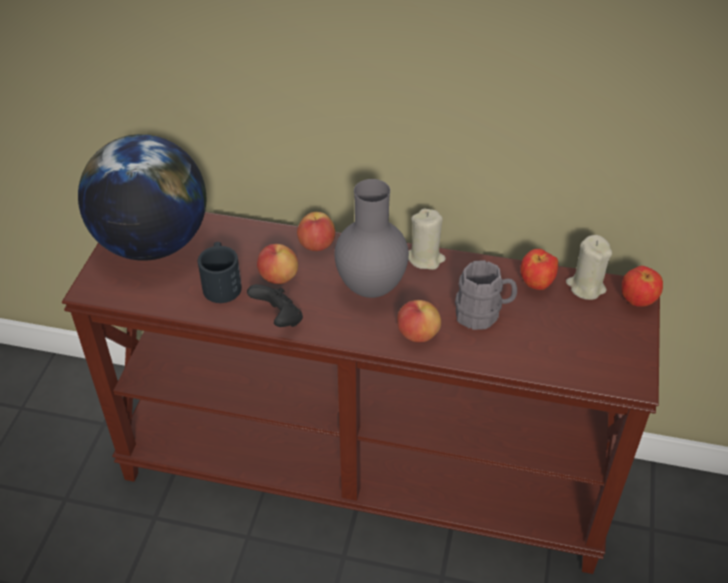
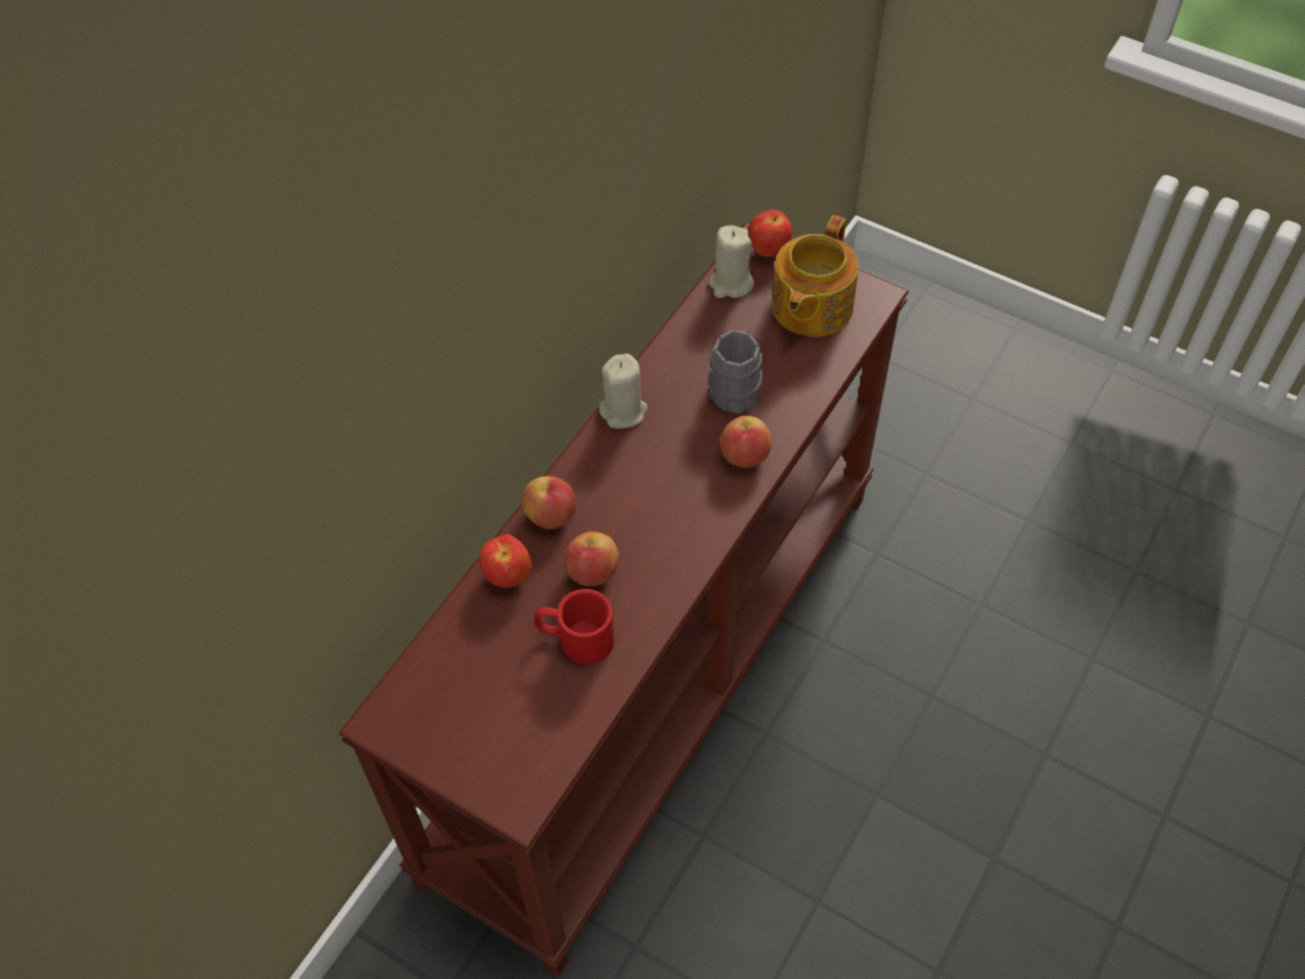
camera: 70 degrees left, 10 degrees up
(153, 244) = (459, 709): globe -> none
(221, 283) = (575, 639): black mug -> red mug
(278, 319) = (667, 589): black game controller -> none
(372, 287) = (652, 478): grey vase -> none
(536, 284) = (710, 324): apple -> apple (508, 576)
(593, 340) = (810, 307): none -> teapot

